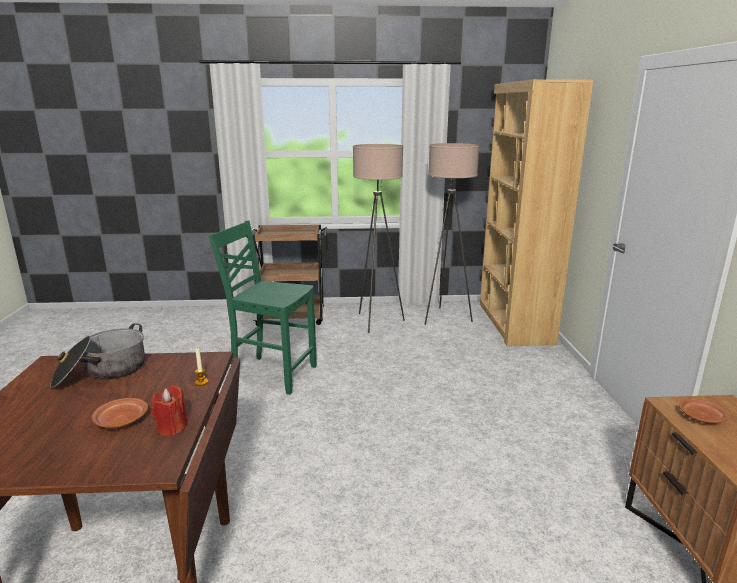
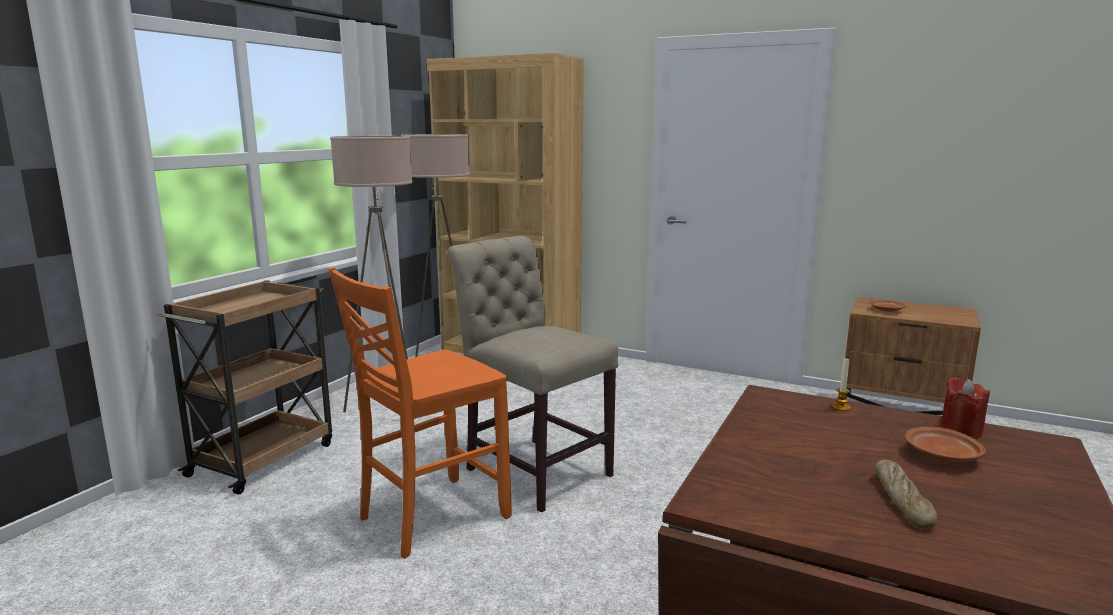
camera: 60 degrees left, 5 degrees down
(51, 410) = (902, 501): none -> bread
(102, 372) = (776, 461): cooking pot -> none
(272, 373) = (430, 517): green chair -> orange chair
(351, 384) = (533, 469): none -> beige chair

